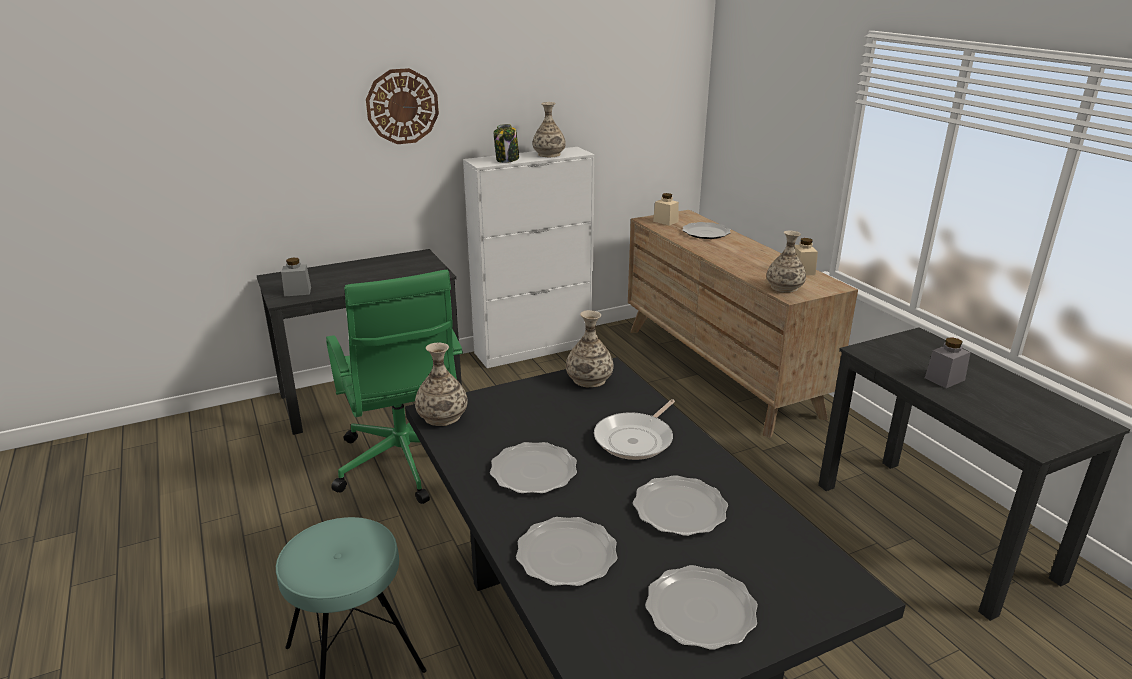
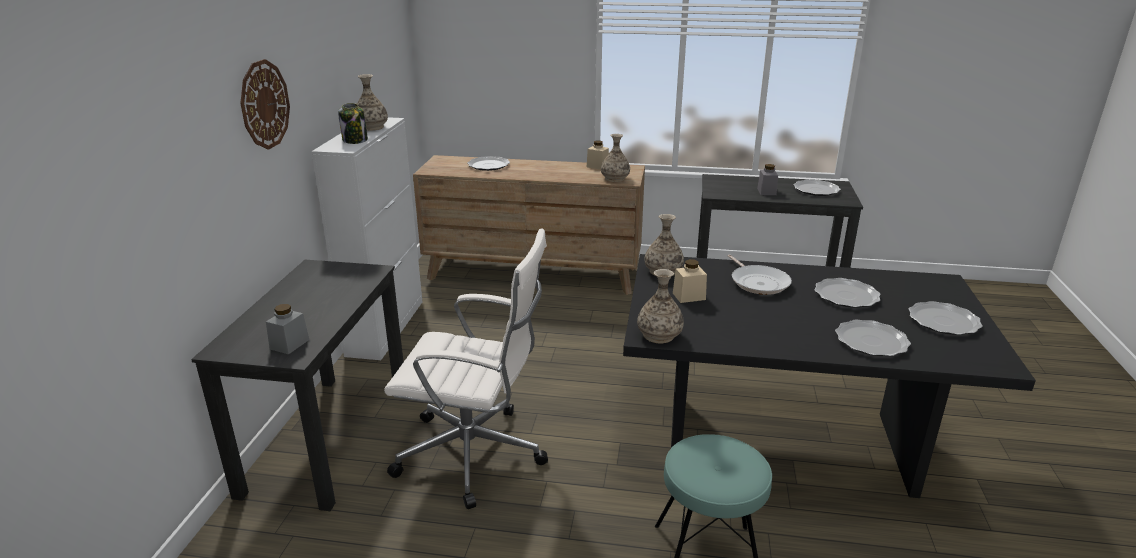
camera: 55 degrees left, 0 degrees up
(405, 464) = (475, 455): green office chair -> white office chair
(533, 471) = (768, 324): plate -> plate (816, 190)
(665, 221) = (443, 167): beige jar -> beige jar (689, 296)

